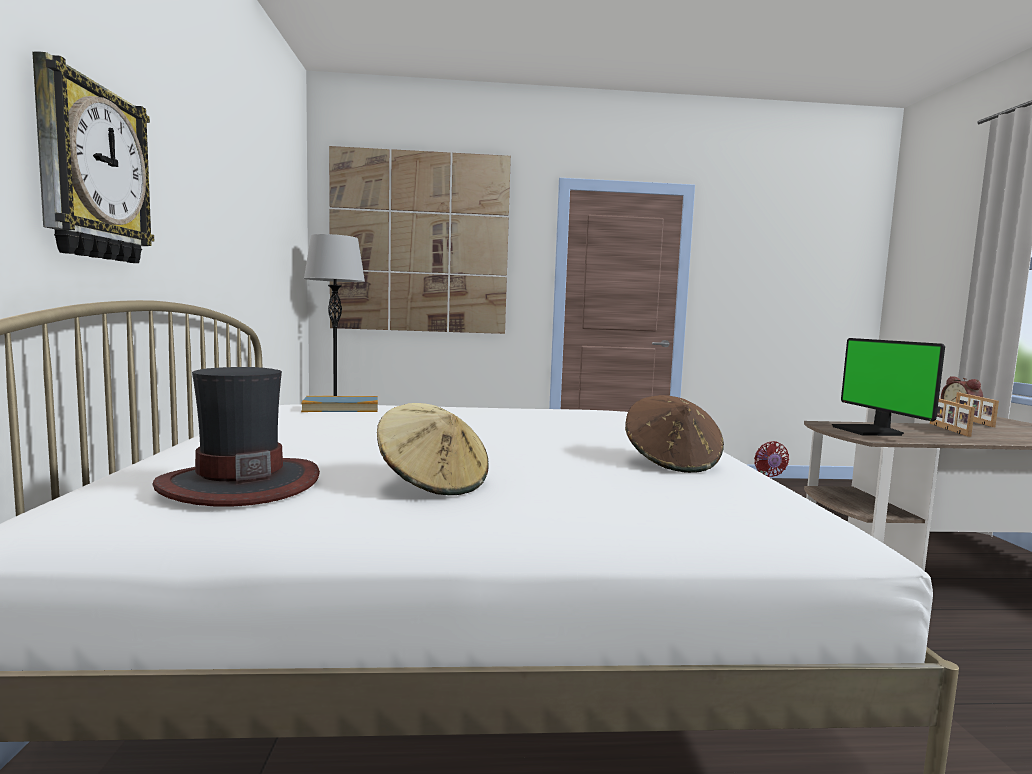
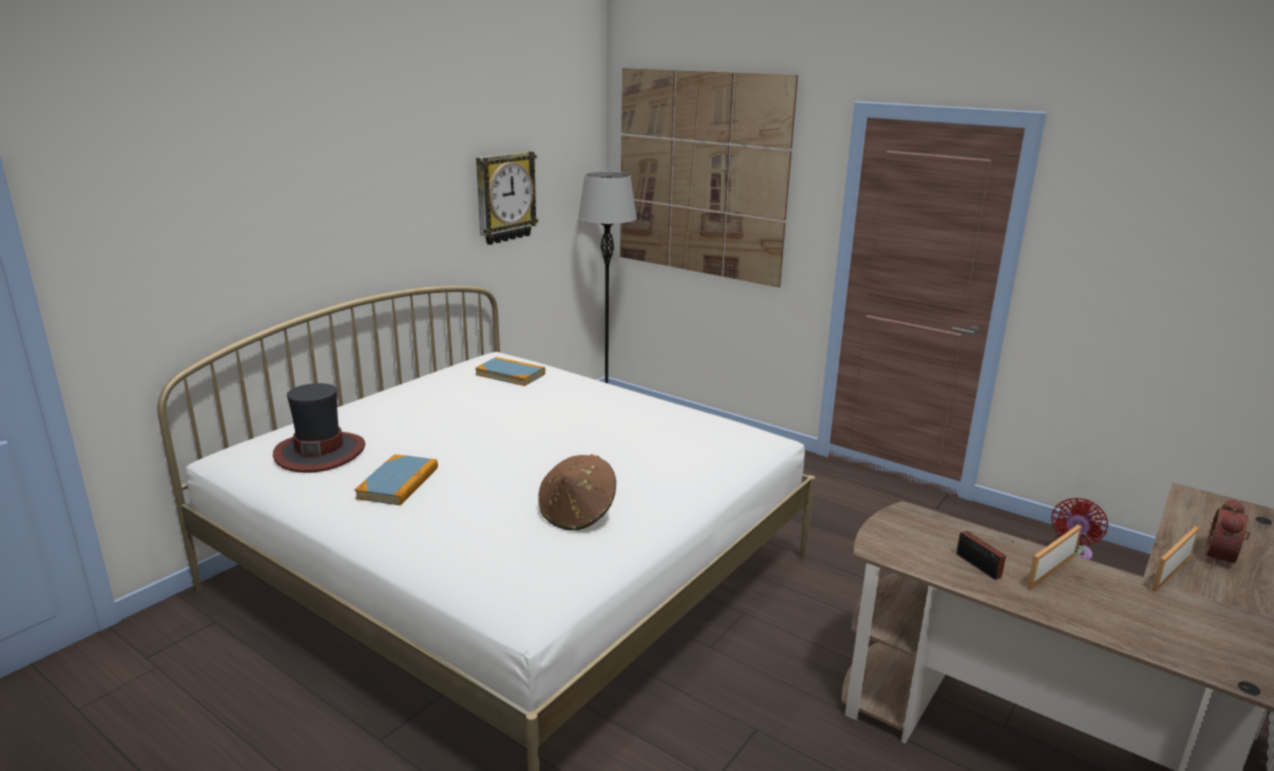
camera: 40 degrees right, 15 degrees up
(91, 172) = (301, 232): wall clock -> wall clock (505, 197)
(433, 483) = (398, 483): beige hat -> book
(869, 431) = (919, 540): monitor -> none
(927, 434) = (980, 567): none -> radio

